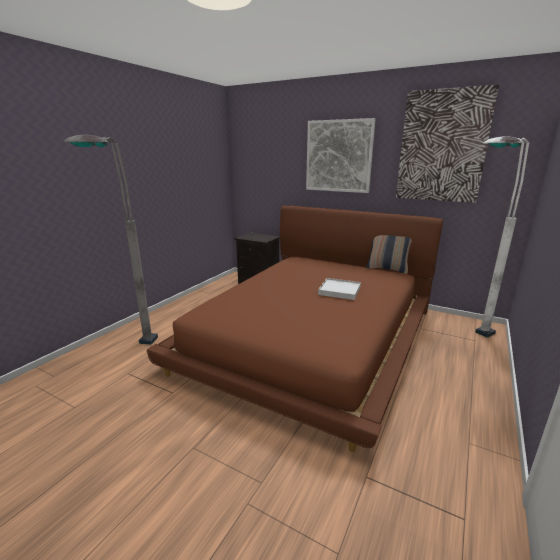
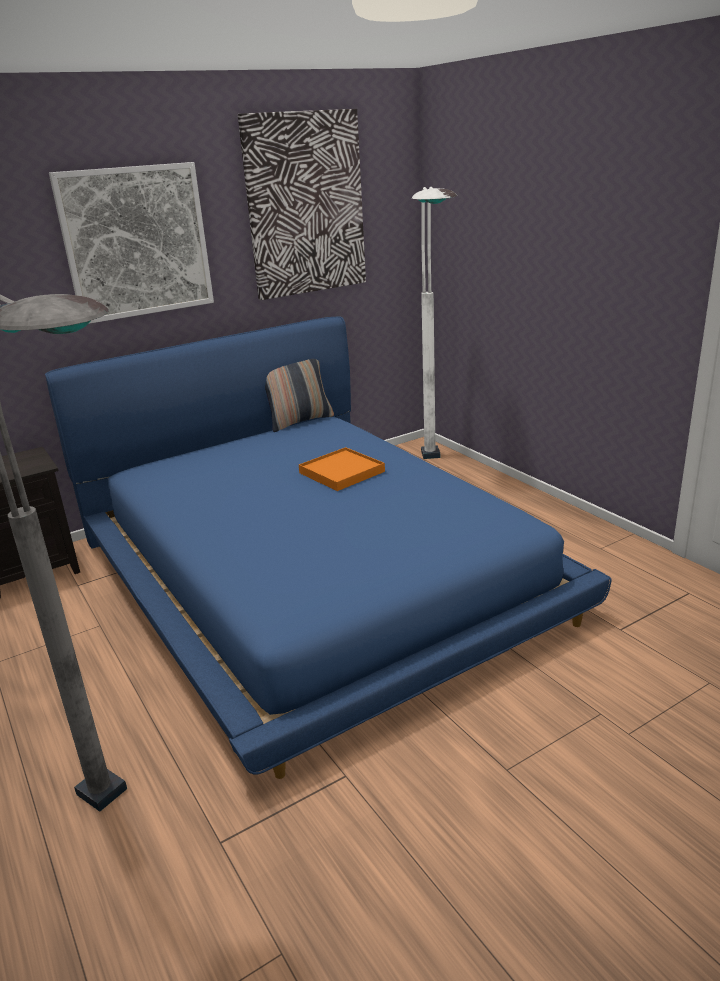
camera: 60 degrees left, 5 degrees up
(312, 336) = (312, 575): brown bed -> blue bed
(339, 290) = (342, 472): white tray -> orange tray

